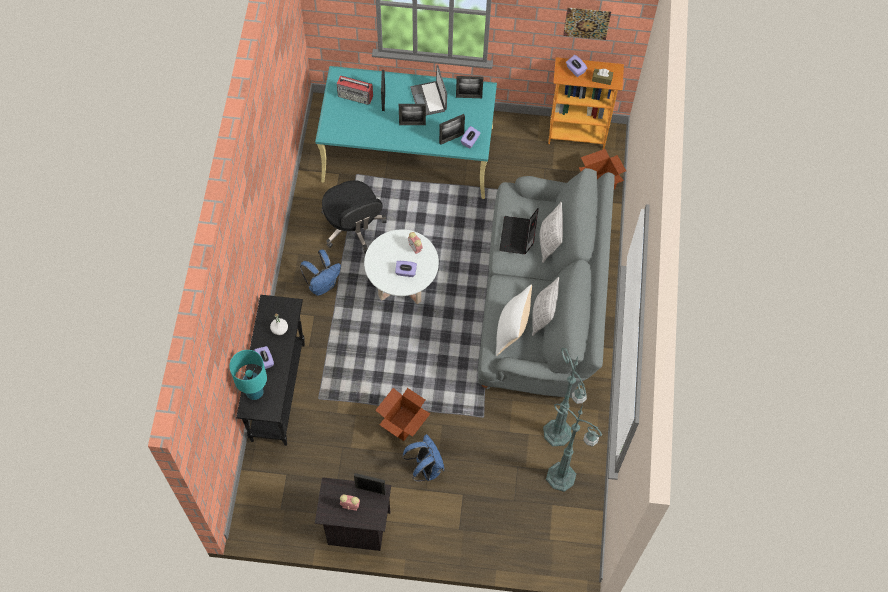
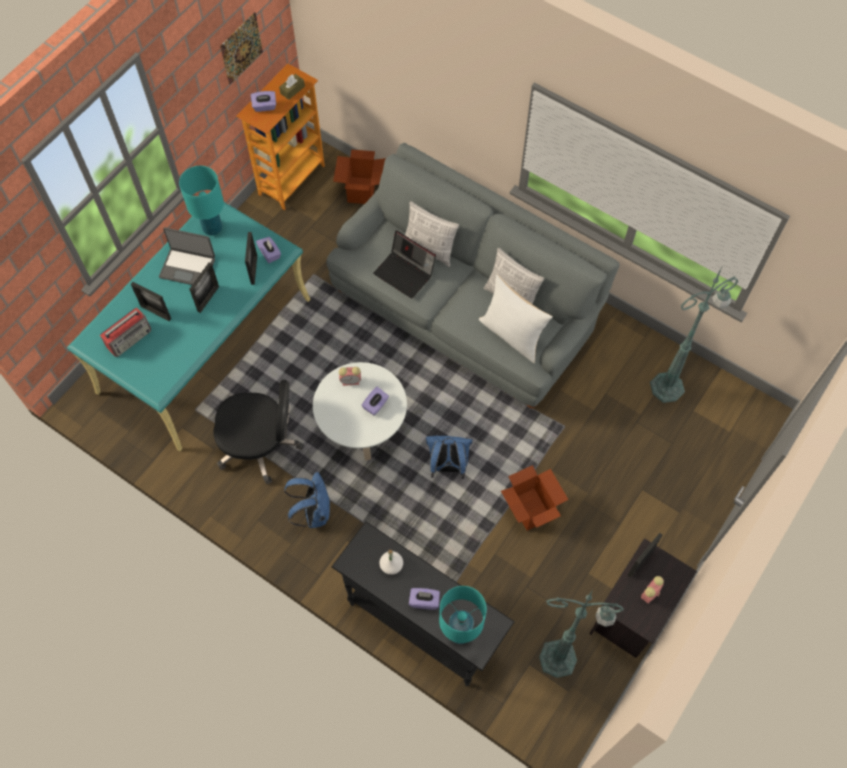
camera: 60 degrees left, 0 degrees up
(426, 467) = (594, 511): blue backpack -> blue backpack (448, 466)
(469, 96) = (212, 228): picture frame -> turquoise table lamp
(558, 434) = (619, 367): green floor lamp -> green floor lamp (560, 659)

